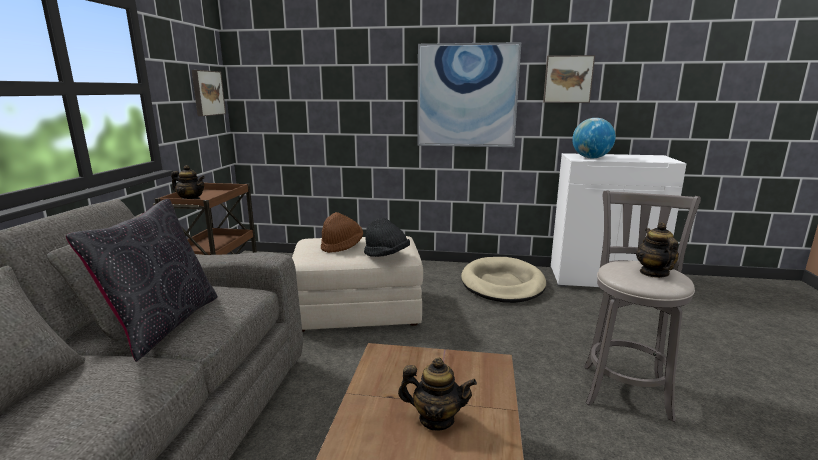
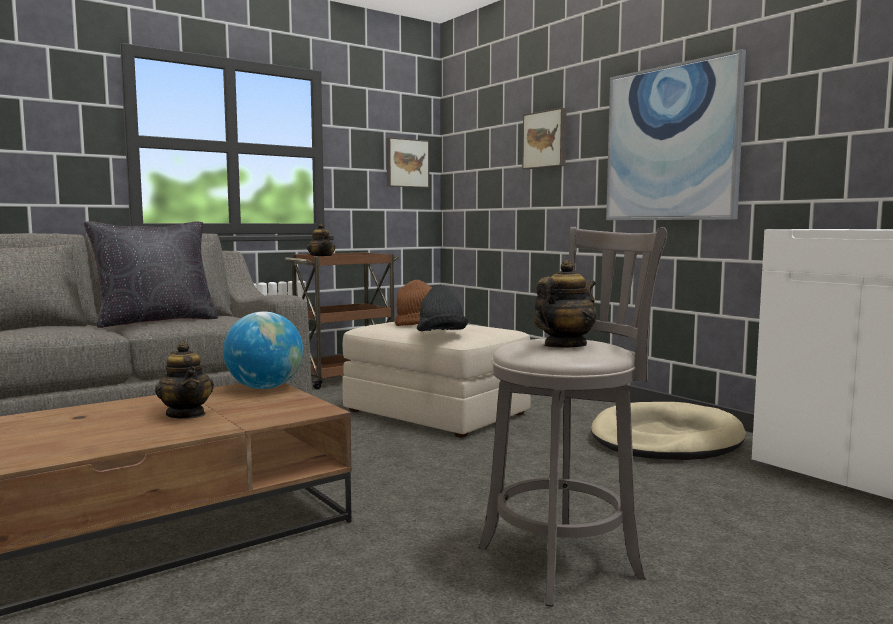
camera: 45 degrees right, 10 degrees down
(567, 79) = (823, 97): picture -> picture (546, 139)
(591, 158) = (823, 228): globe -> globe (264, 388)

